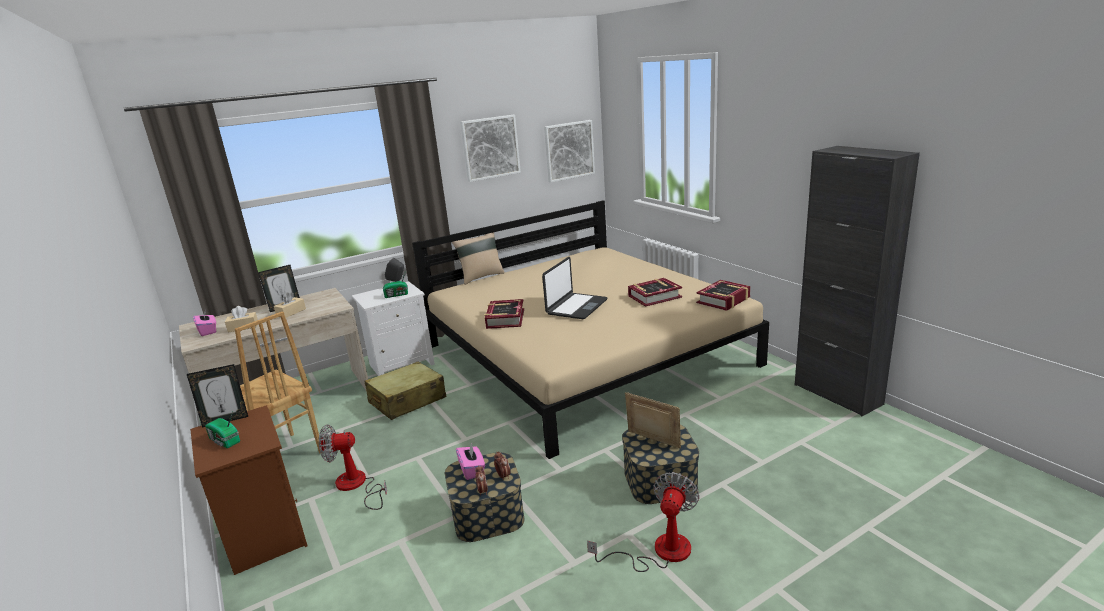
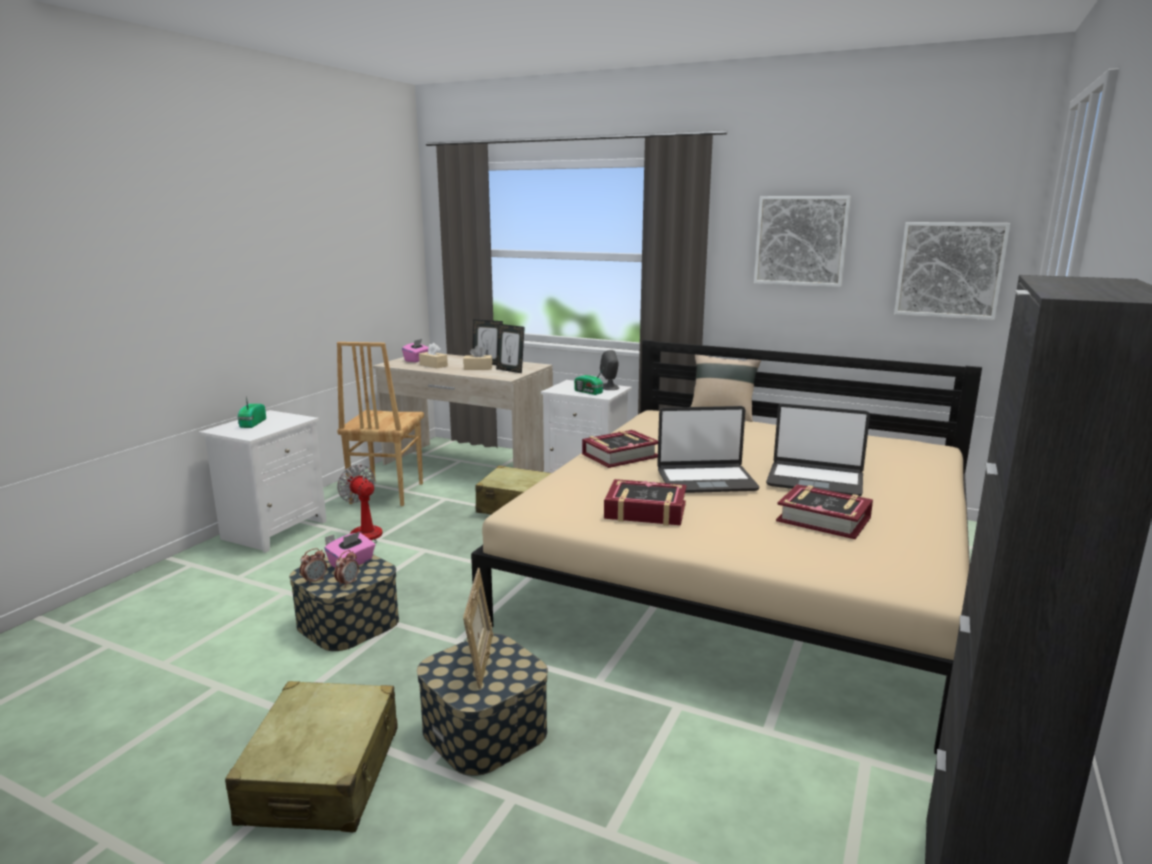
camera: 55 degrees right, 5 degrees down
(226, 420) = (286, 414): picture frame -> picture frame (510, 370)
(263, 534) = (274, 529): brown nightstand -> white nightstand
(610, 284) = (815, 480): none -> laptop
(659, 551) = (322, 775): fan -> beige suitcase
(723, 300) = (900, 575): book -> book (645, 511)

